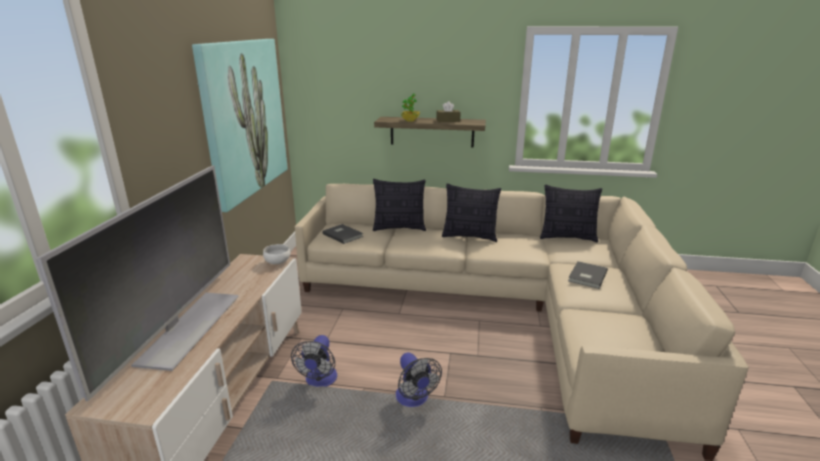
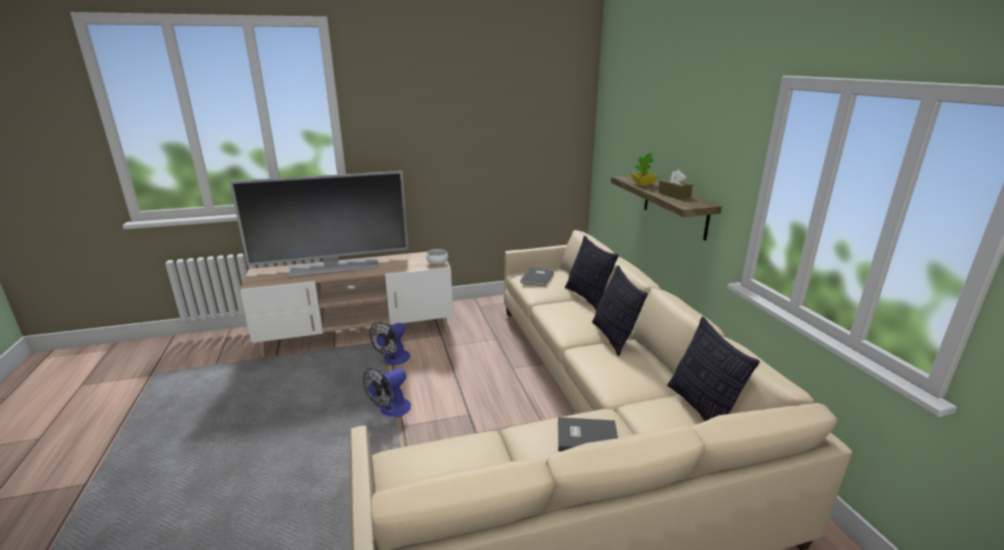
camera: 65 degrees right, 0 degrees up
(243, 118) = (508, 147): picture -> none
(319, 381) = (393, 360): fan -> fan turned 45 degrees counterclockwise

